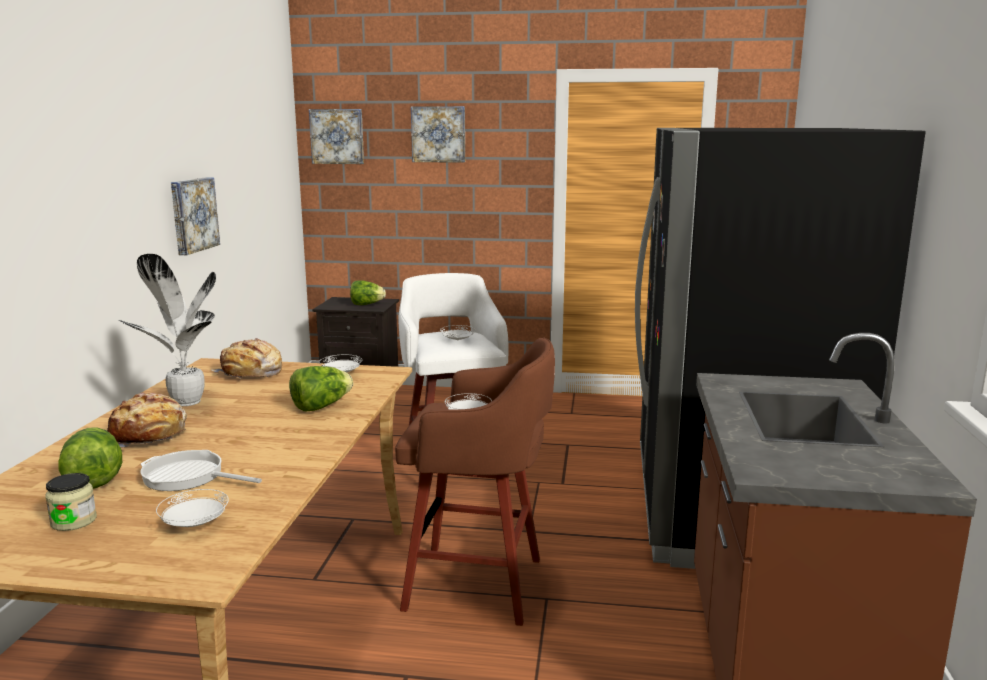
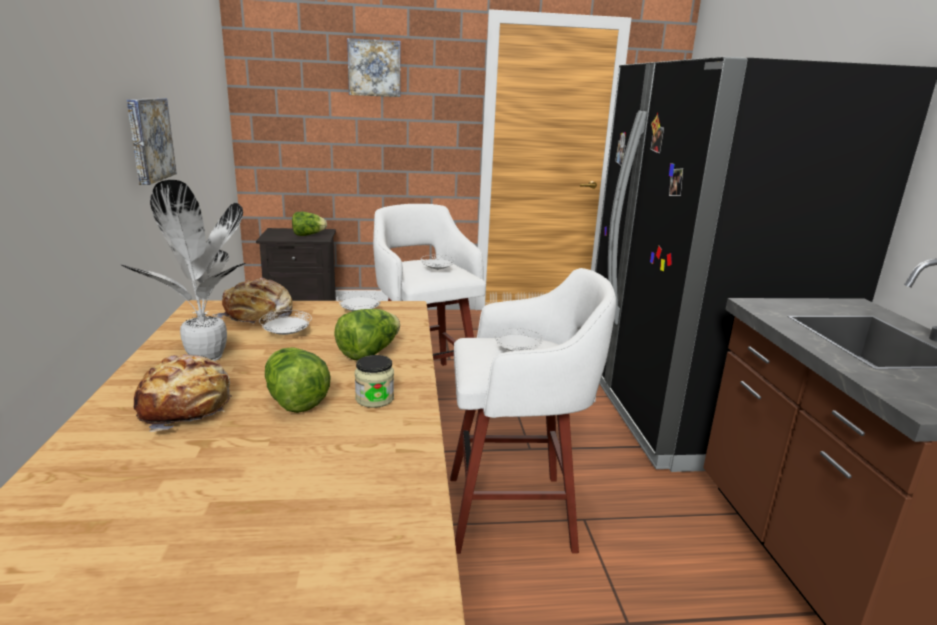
camera: 15 degrees left, 5 degrees up
(74, 521) = (159, 559): jar -> jar (374, 398)
(94, 479) = (149, 482): lettuce -> lettuce (294, 401)
(188, 477) = (277, 464): frying pan -> none
(194, 524) = (337, 542): white plate -> white plate (286, 334)
(337, 136) = (270, 66): picture -> none
(479, 585) = (515, 512): brown stool -> white stool

